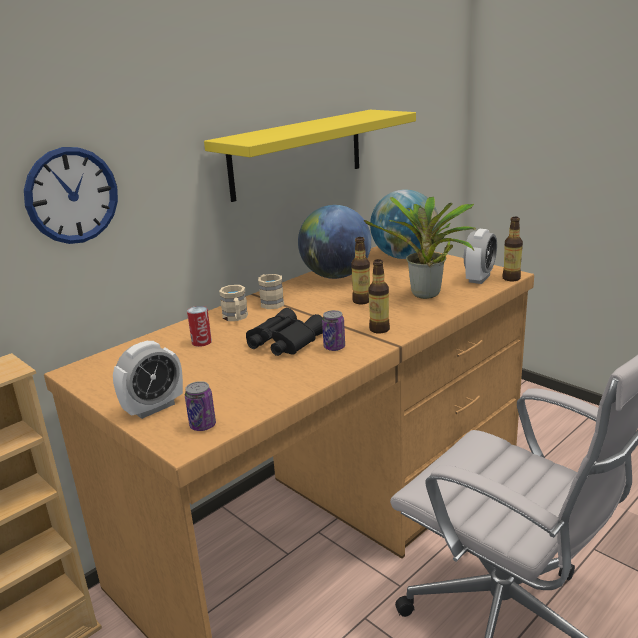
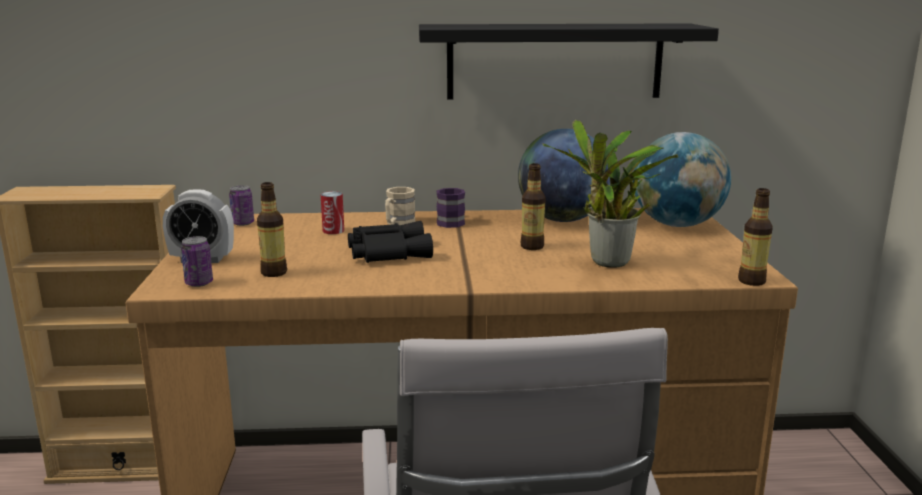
camera: 40 degrees right, 5 degrees down
(72, 195) = (259, 54): wall clock -> none
(270, 302) = (452, 221): beige mug -> purple mug
(297, 154) = (554, 61): yellow shelf -> black shelf
(334, 347) = (414, 272): can -> can (243, 223)
(379, 329) = (487, 273): bottle -> bottle (274, 273)
(479, 278) = (710, 269): alarm clock -> none

